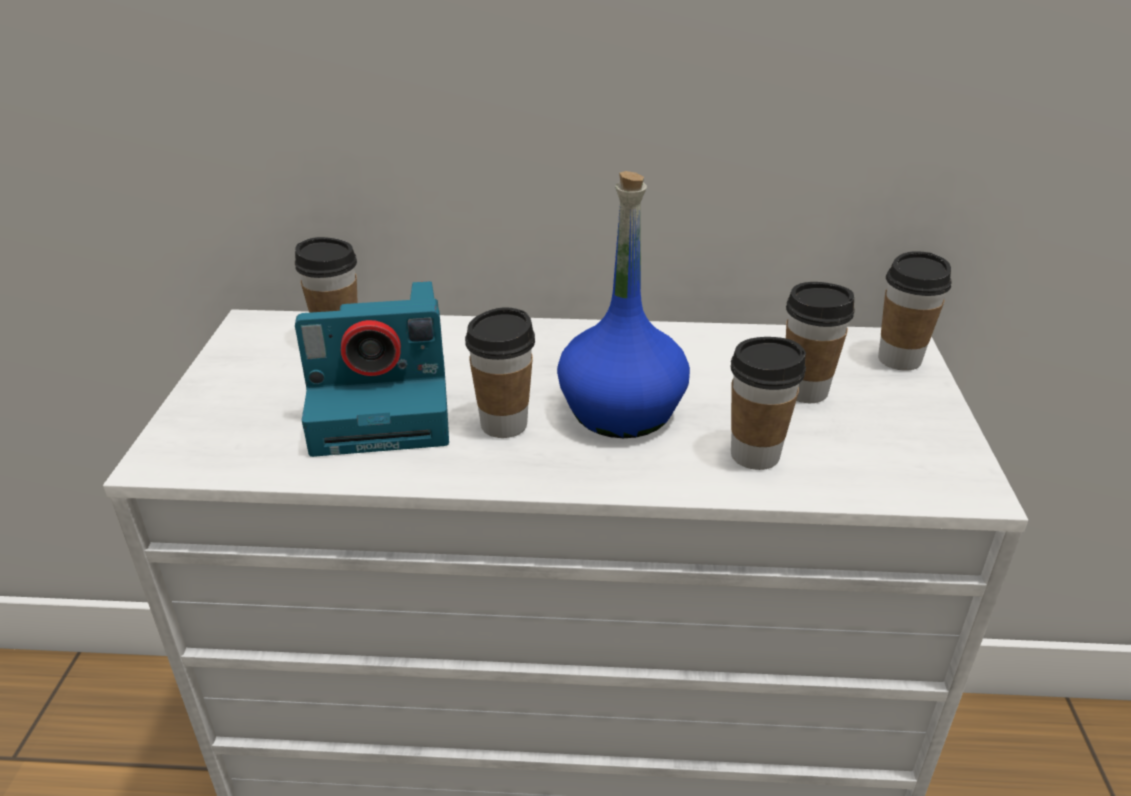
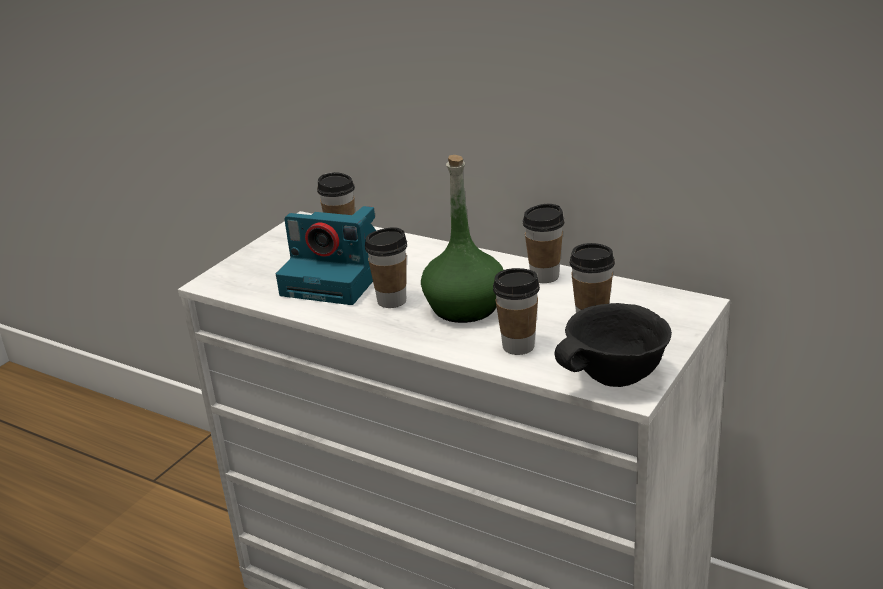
camera: 30 degrees right, 5 degrees down
(622, 411) = (465, 307): blue bottle -> green bottle
(899, 359) = (681, 314): cup -> cup (544, 276)
(928, 473) = (615, 379): none -> black bowl

